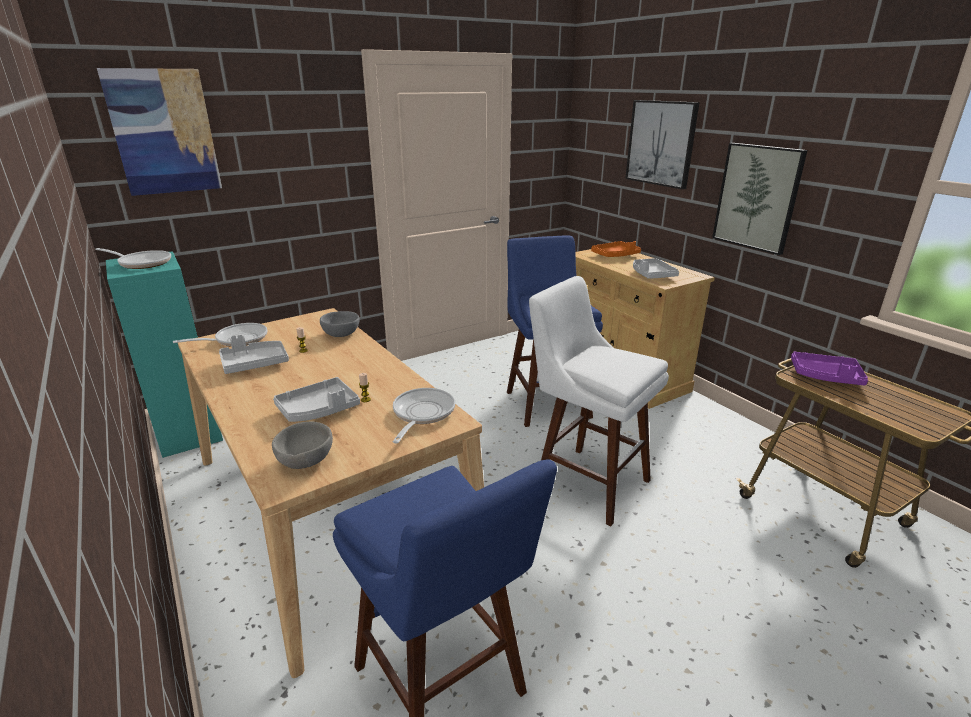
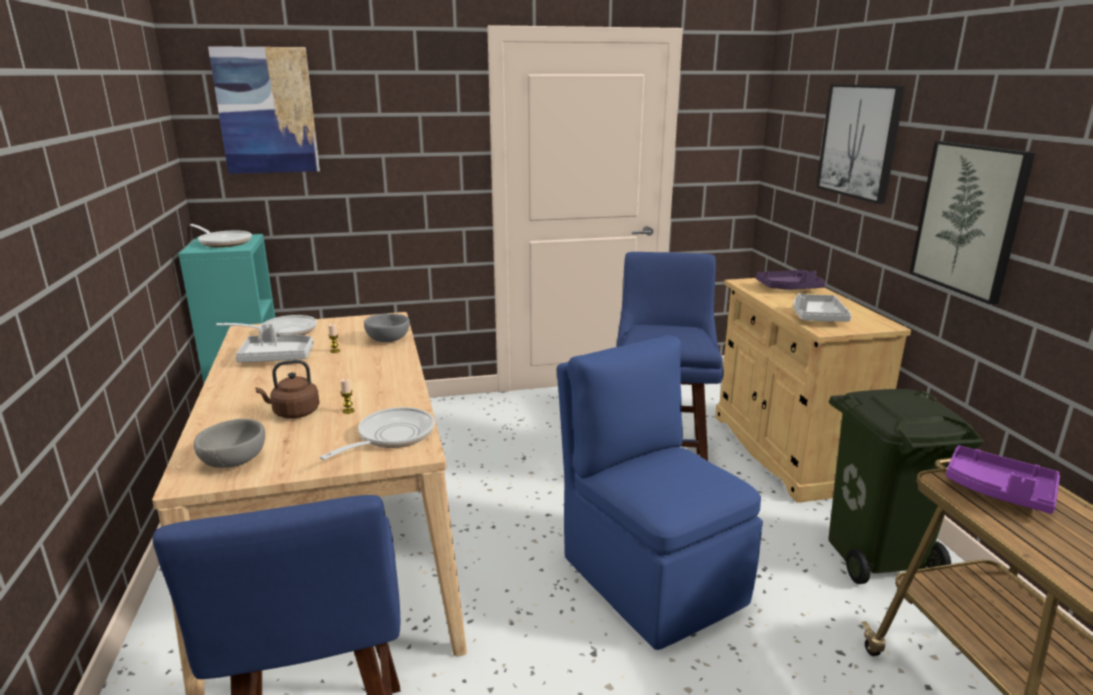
camera: 20 degrees right, 5 degrees down
(319, 410) = (293, 413): grey tray -> brown kettle
(585, 481) = (650, 576): white stool -> blue chair
(615, 255) = (789, 288): orange tray -> purple tray
(713, 433) = (877, 554): none -> green trash can

